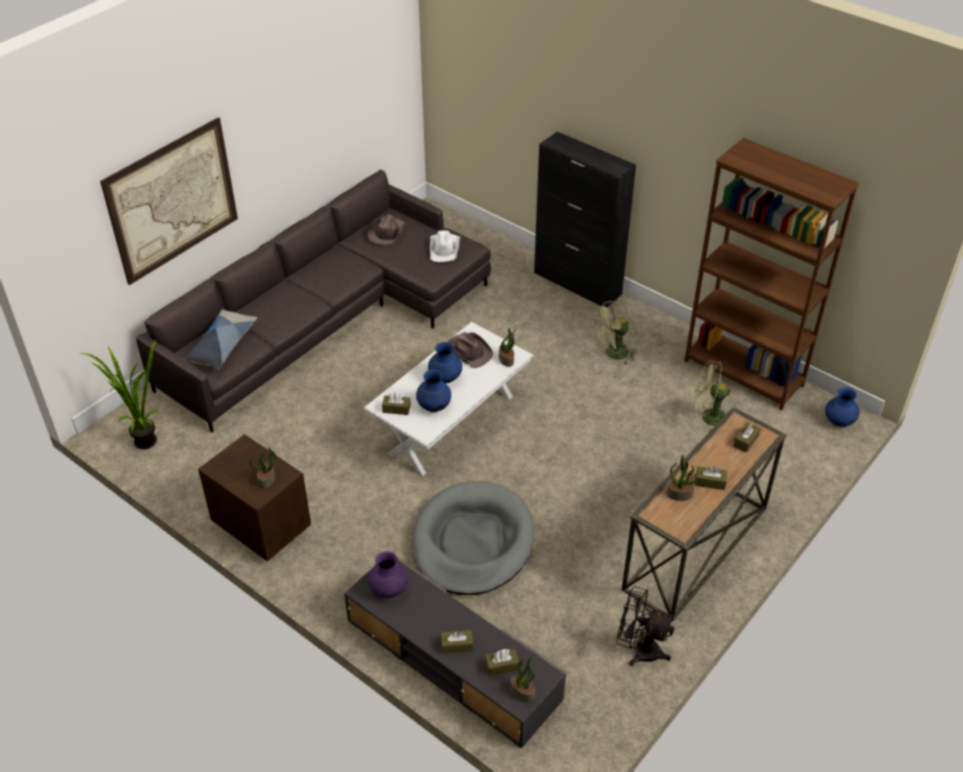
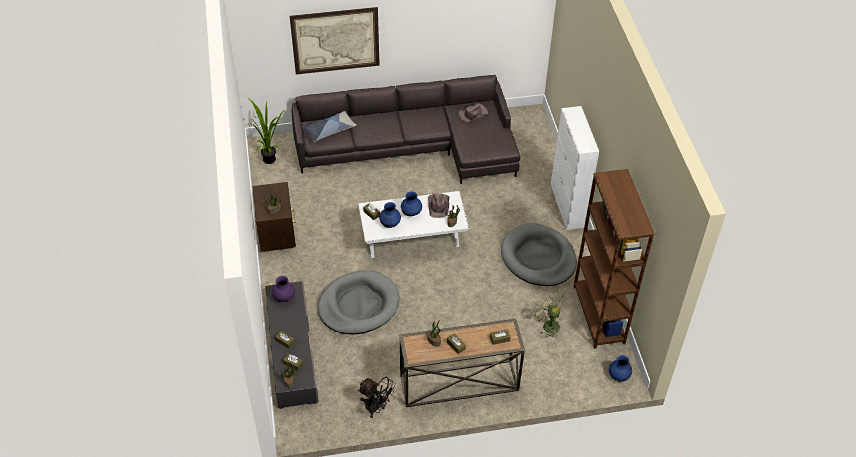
camera: 40 degrees right, 5 degrees up
(445, 248) = (492, 141): white hat -> none
(578, 283) = (567, 206): black cabinet -> white cabinet
(613, 354) = (538, 258): green fan -> grey dog bed
(639, 650) = (376, 407): black fan -> black fan turned 150 degrees clockwise

